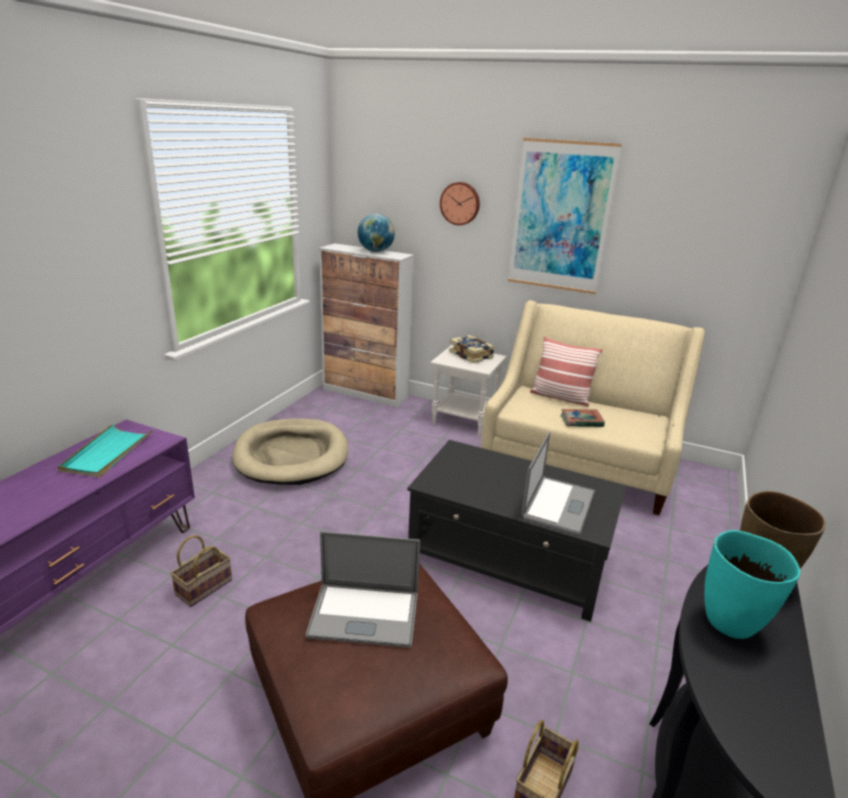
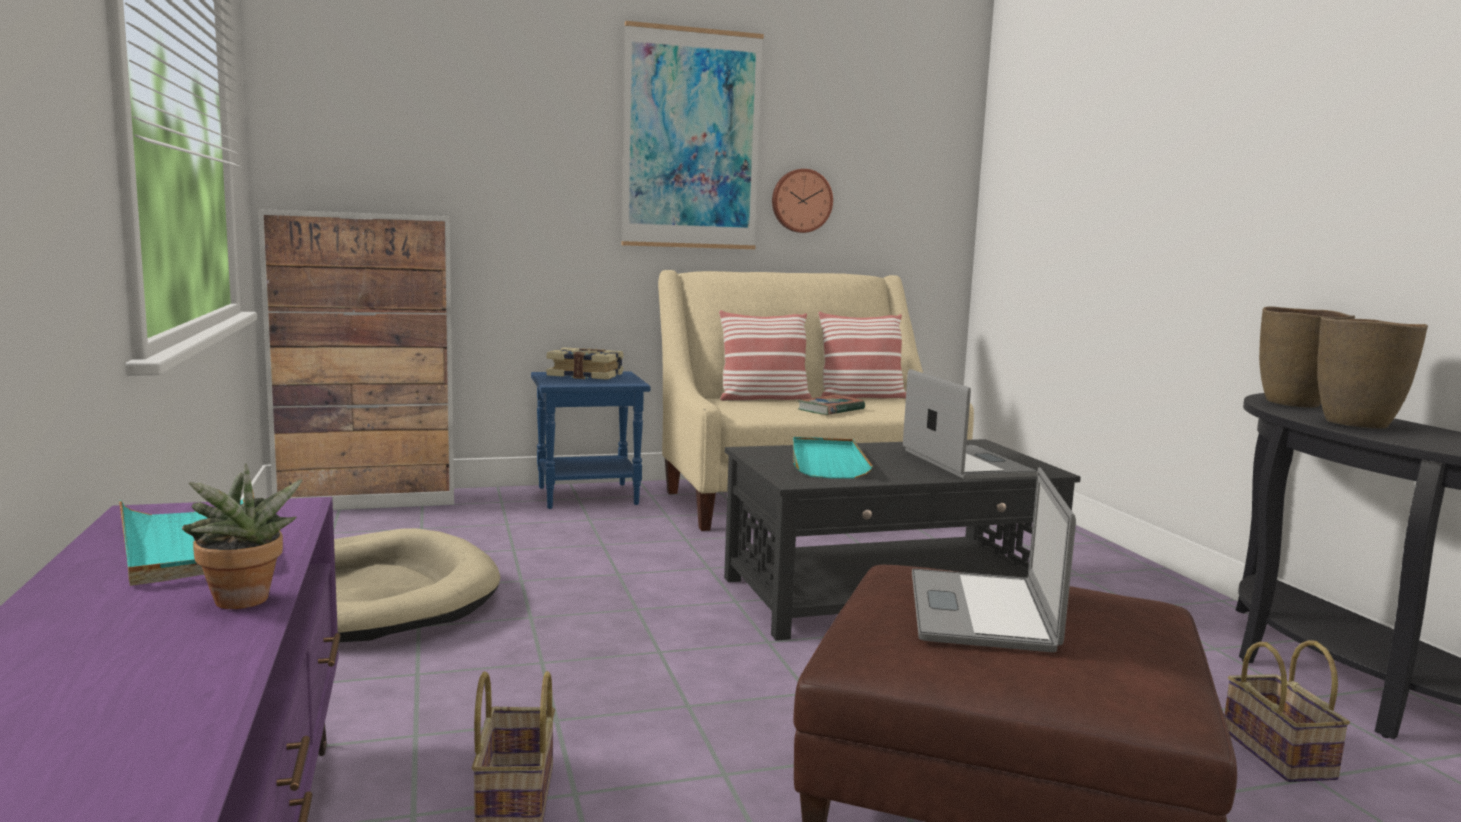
camera: 40 degrees left, 15 degrees down
(66, 495) = (243, 603): none -> potted plant
(364, 615) = (980, 610): laptop -> laptop turned 135 degrees clockwise
(376, 251) = (378, 213): globe -> none
(460, 203) = (527, 124): wall clock -> wall clock (801, 201)
(464, 421) = (588, 495): white side table -> blue side table
(476, 473) = (827, 462): none -> turquoise tray
(630, 412) = (860, 397): none -> pillow
(731, 622) = (1356, 424): turquoise vase -> brown vase

